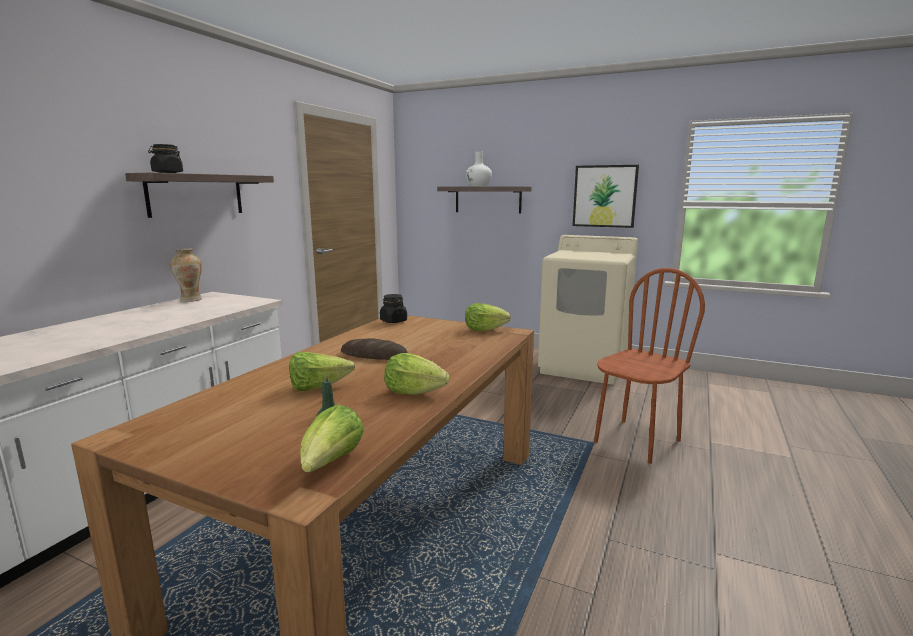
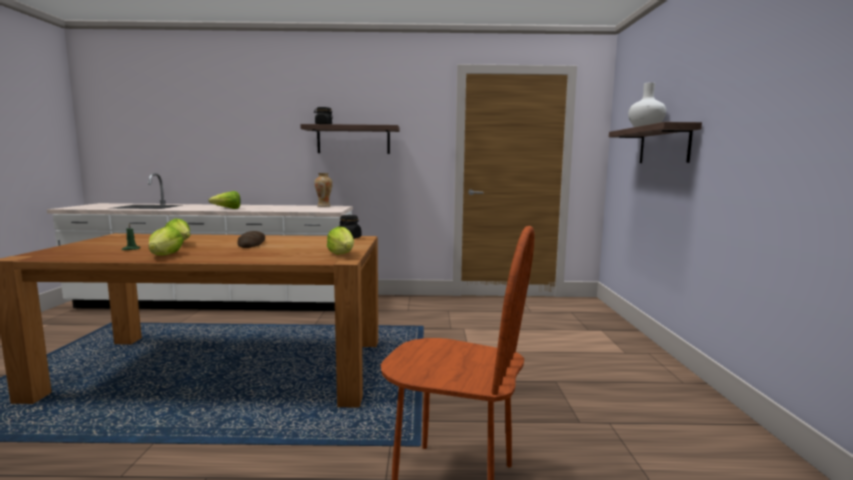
camera: 65 degrees right, 5 degrees down
(331, 463) = (56, 256): lettuce -> lettuce (228, 209)
(584, 367) = (678, 411): beige washing machine -> none
(604, 196) = (784, 127): picture -> none

